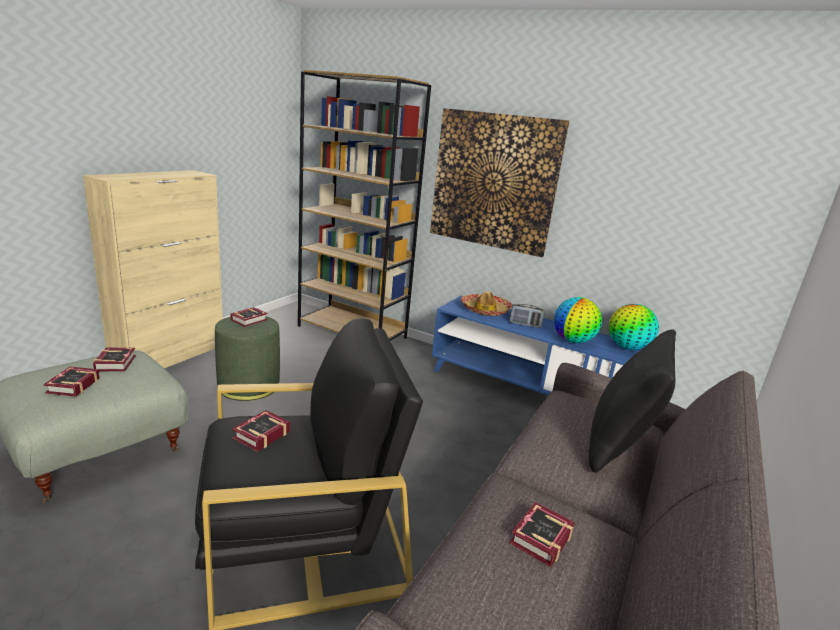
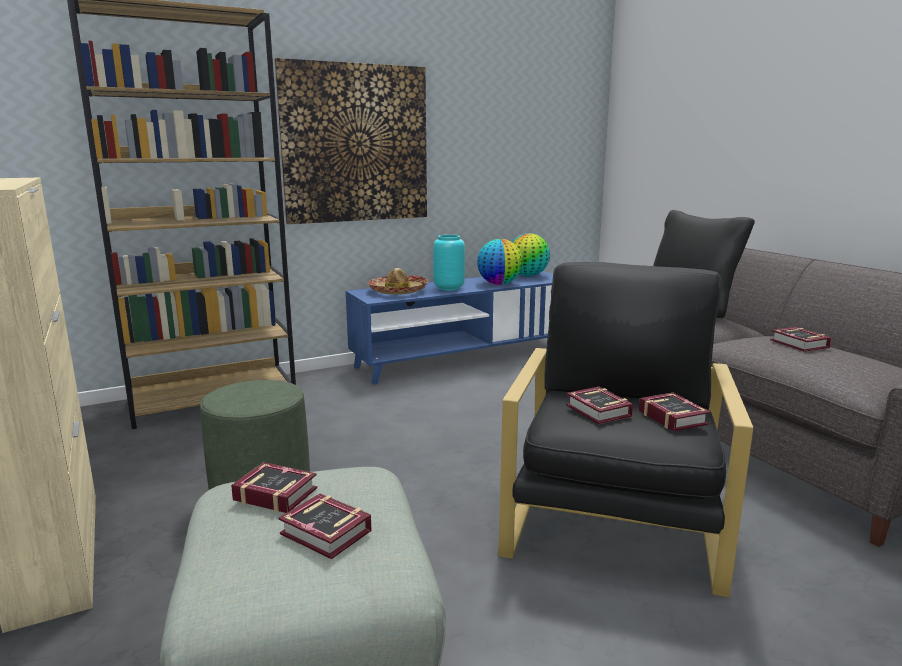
camera: 55 degrees left, 5 degrees down
(251, 320) = (242, 390): book -> book (672, 416)
(525, 324) = (449, 288): radio -> turquoise vase

